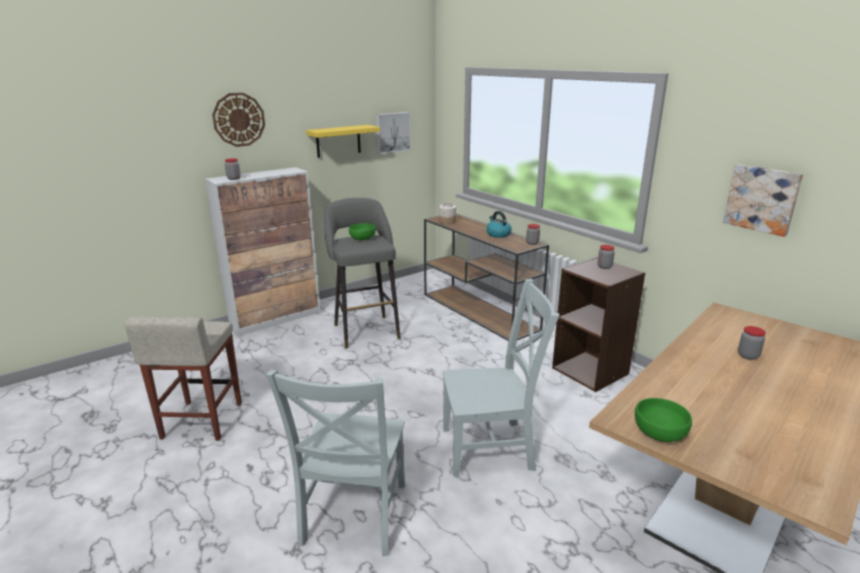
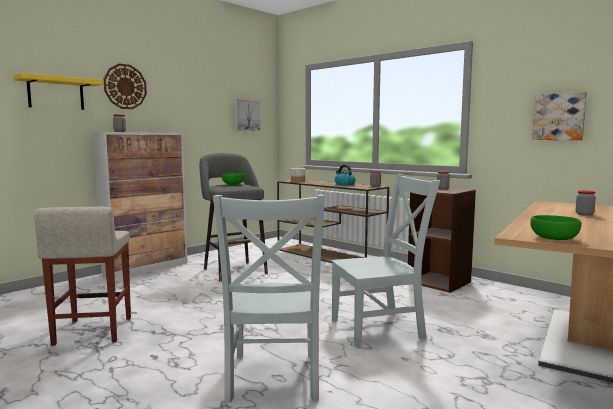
camera: 10 degrees left, 15 degrees down
(338, 141) = (204, 116): yellow shelf -> yellow shelf (56, 93)

